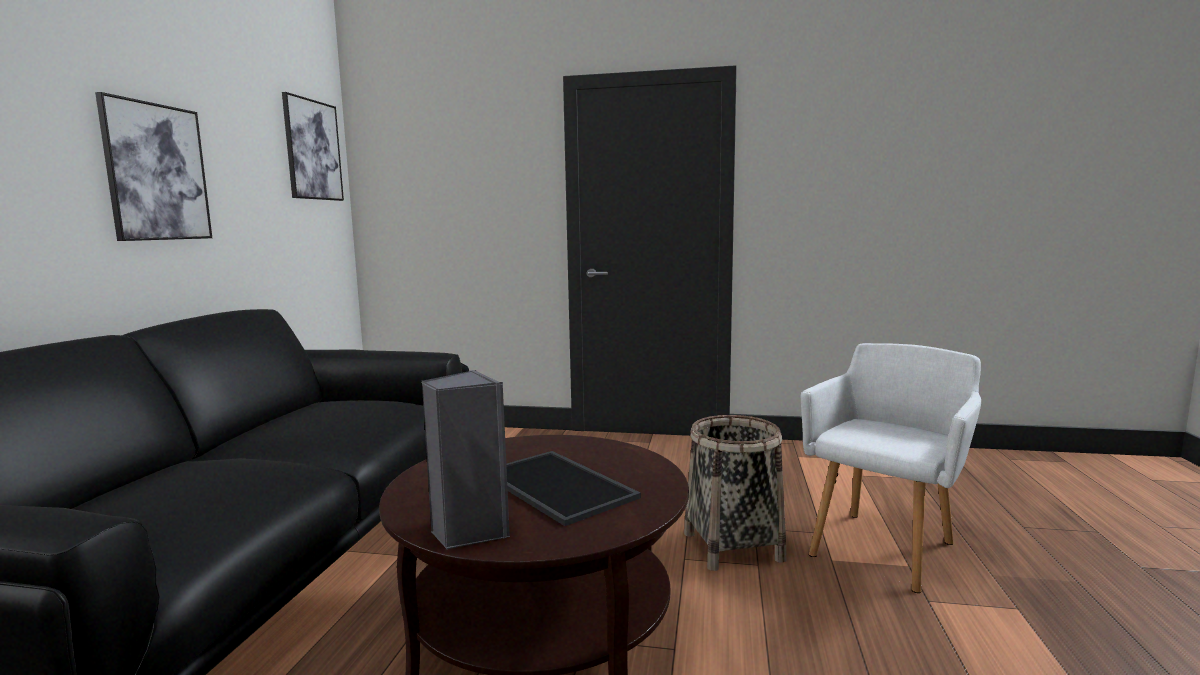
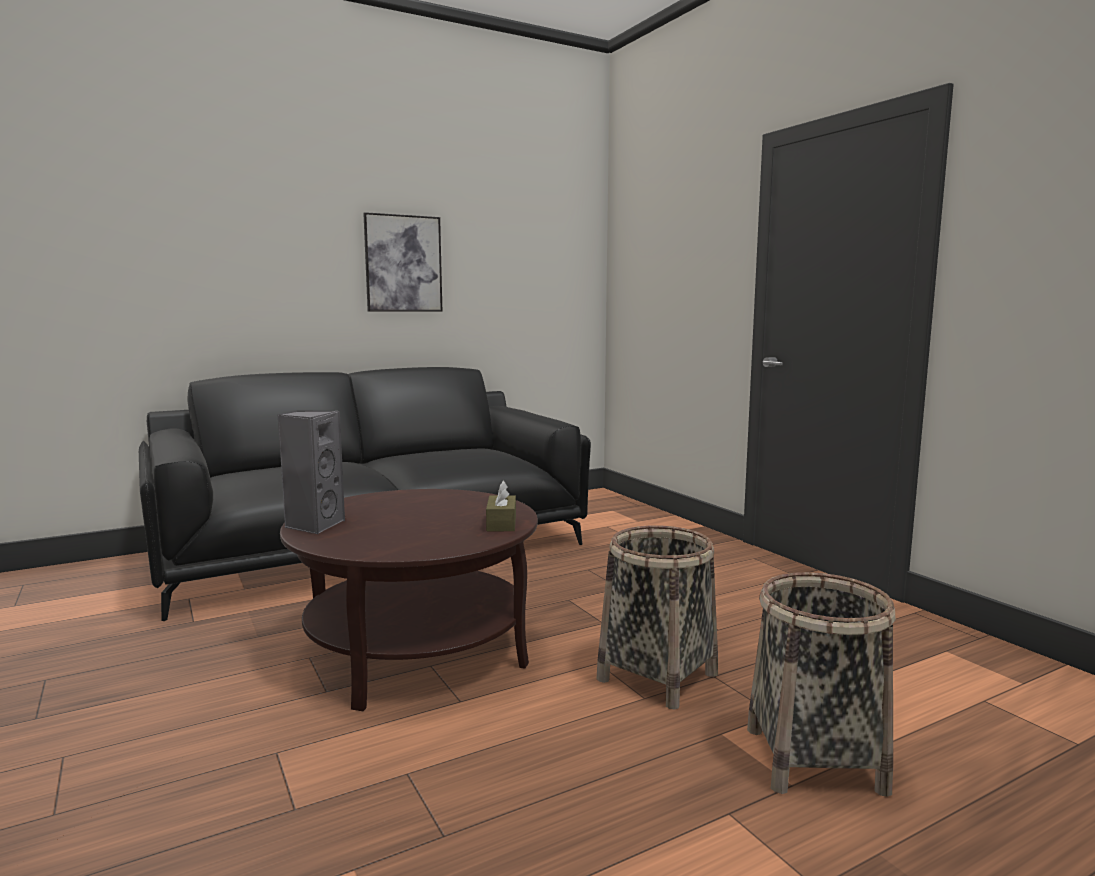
camera: 50 degrees right, 0 degrees up
(312, 150) = (561, 236): picture -> none
(560, 486) = (416, 524): tray -> none
(621, 456) = (501, 523): none -> brown tissue box
(885, 546) = (814, 759): white armchair -> basket

